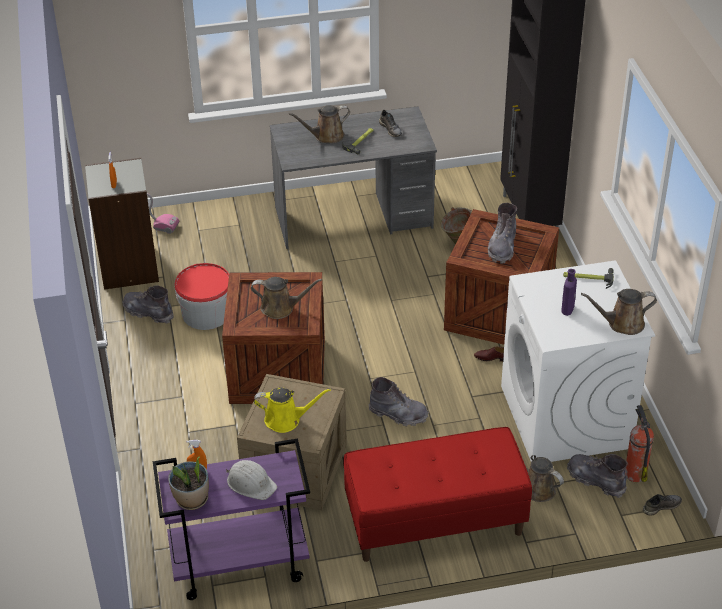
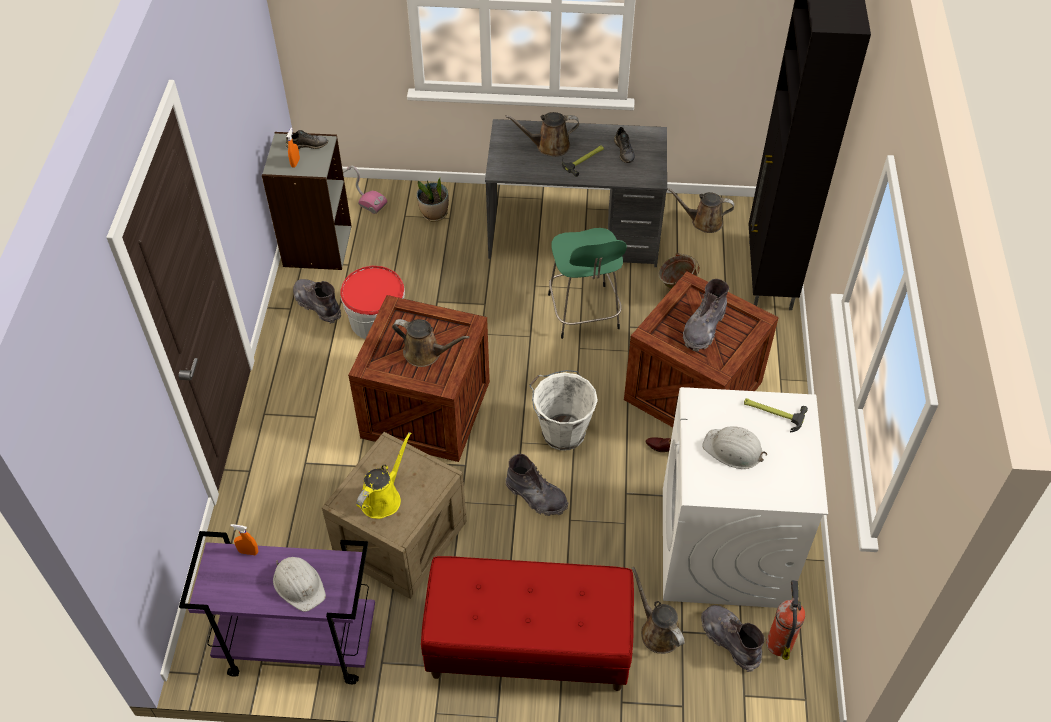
camera: 15 degrees right, 10 degrees up
(192, 500) = (227, 589): potted plant -> potted plant (434, 214)
(286, 420) = (383, 498): yellow watering can -> yellow watering can turned 75 degrees counterclockwise
(385, 274) = (584, 314): none -> green stool
(401, 363) = (562, 432): none -> white bucket
(567, 308) = (733, 450): purple bottle -> white hard hat
(622, 324) = (792, 488): brown watering can -> brown watering can (703, 222)
(661, 506) = (795, 696): grey shoe -> grey shoe (307, 145)

